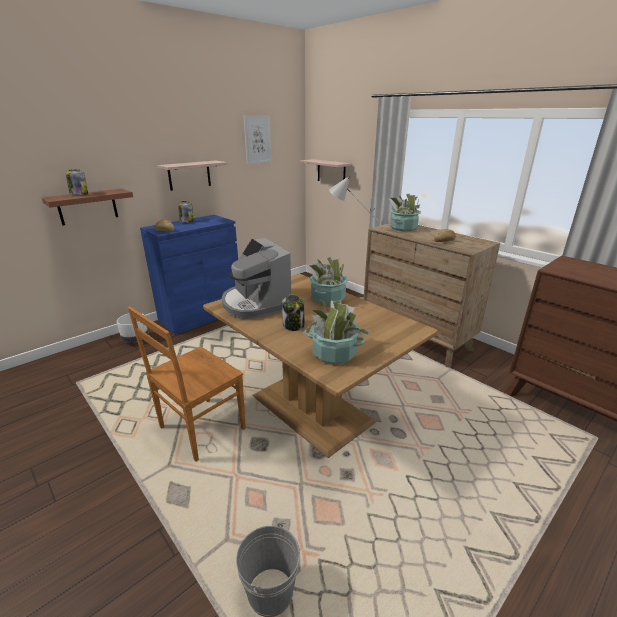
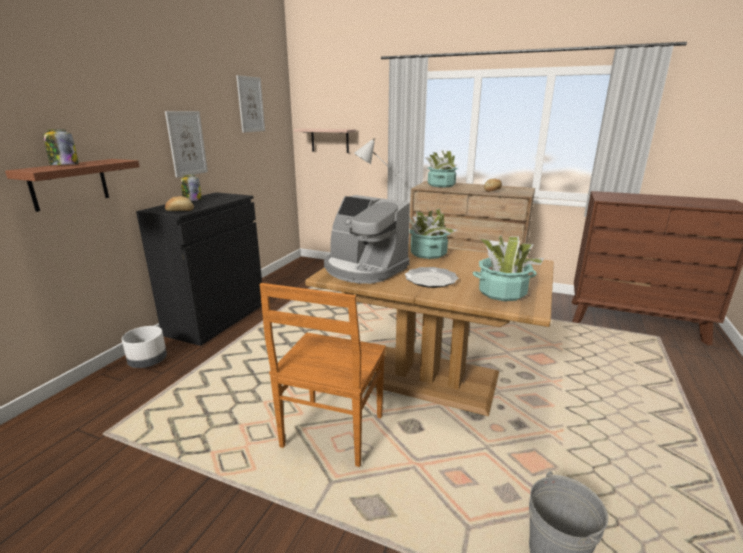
camera: 25 degrees left, 5 degrees down
(189, 175) = (187, 143): shelf -> picture
(201, 315) = (216, 319): blue cabinet -> black cabinet
(293, 325) = (431, 279): jar -> plate

